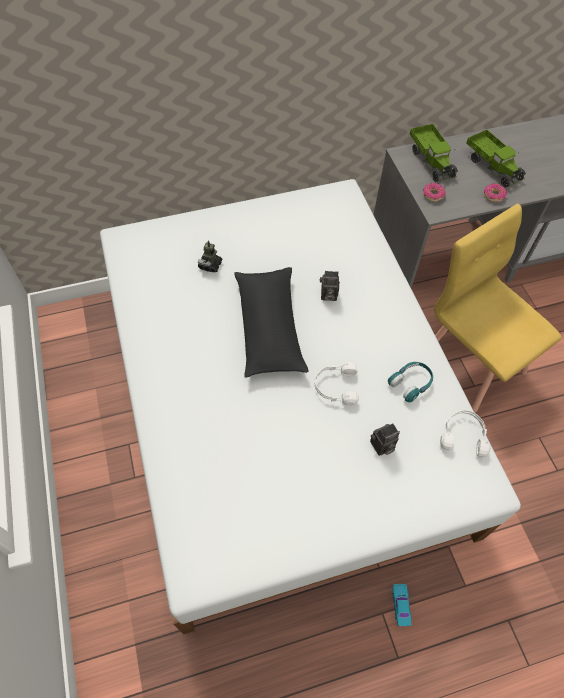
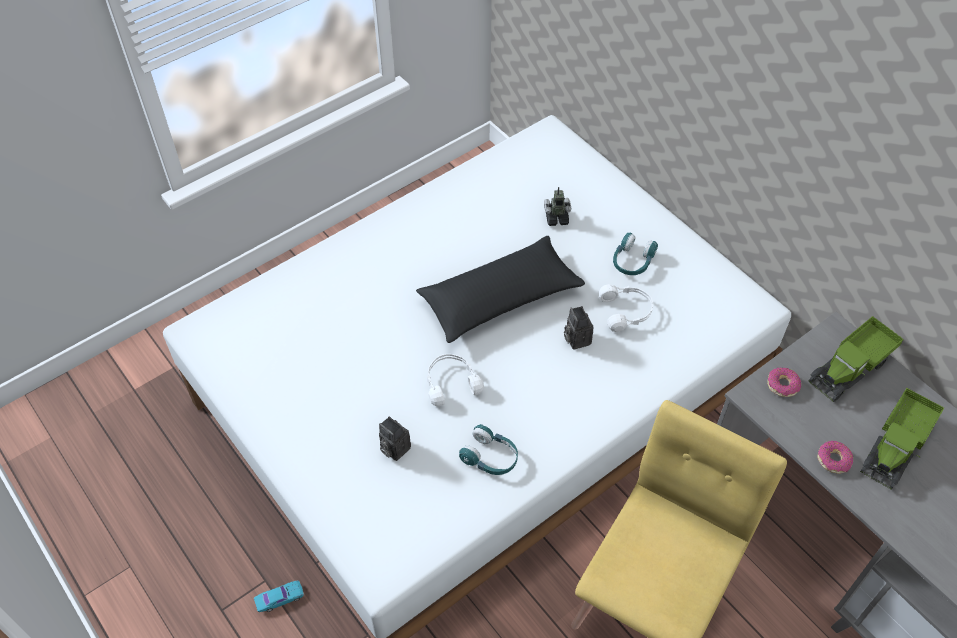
camera: 70 degrees right, 5 degrees down
(274, 238) = (632, 261): none -> turquoise headphones
(463, 435) = (443, 530): white headphones -> white headphones (626, 311)

